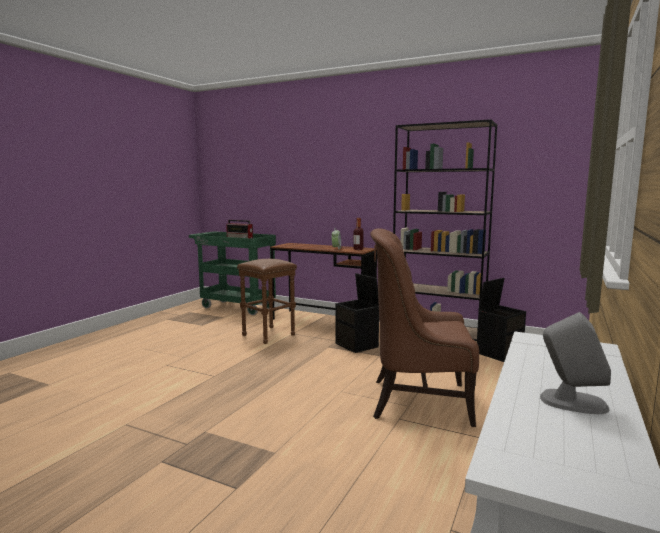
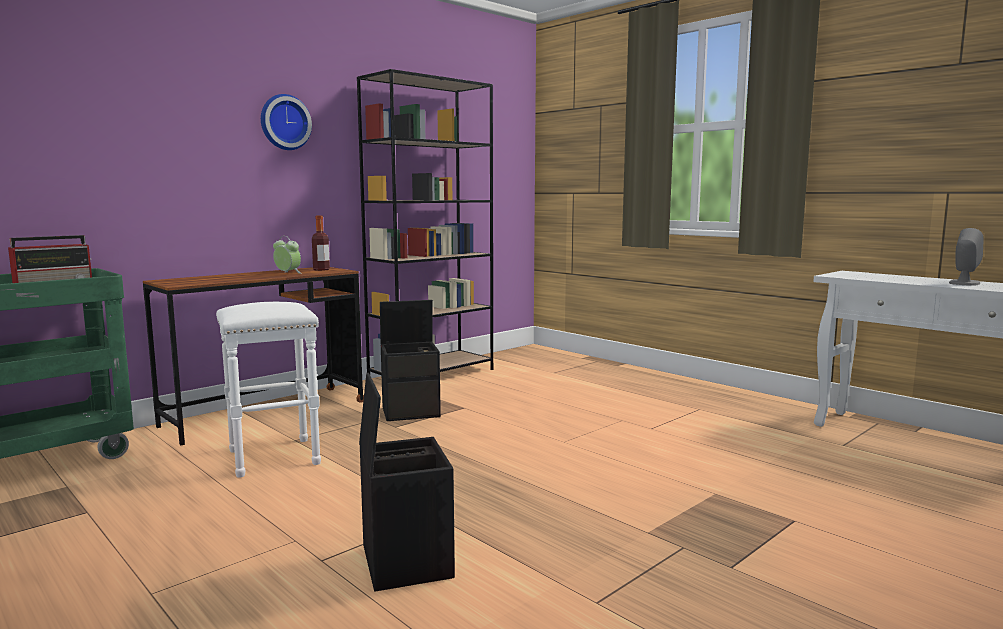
camera: 70 degrees left, 0 degrees up
(267, 335) = (272, 458): brown stool -> white stool
(362, 163) = (284, 122): none -> wall clock
(418, 400) = (612, 414): brown chair -> none
(499, 353) = (512, 366): black storage box -> black storage box (404, 560)

